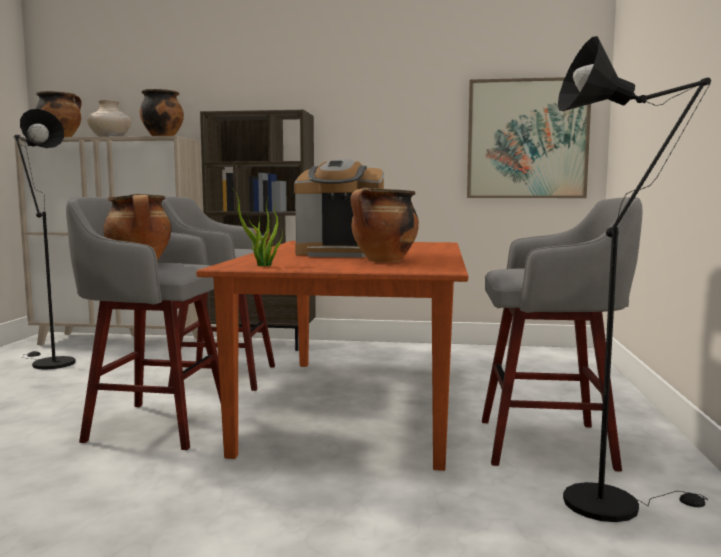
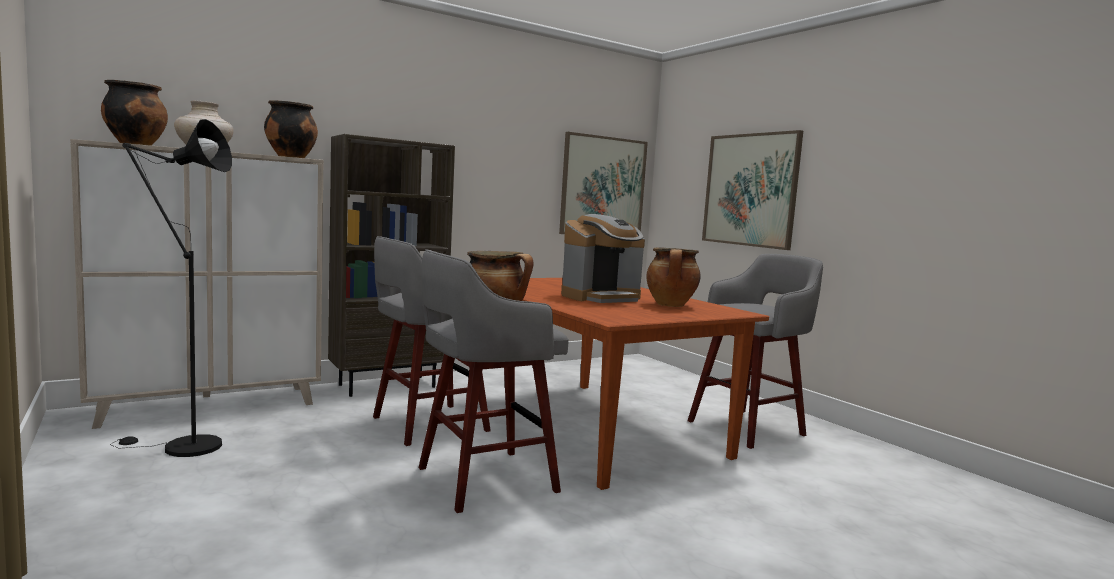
camera: 40 degrees left, 0 degrees up
(262, 266) = (627, 317): potted plant -> none
(613, 502) = (834, 453): black floor lamp -> none
(663, 115) = (750, 190): none -> picture

